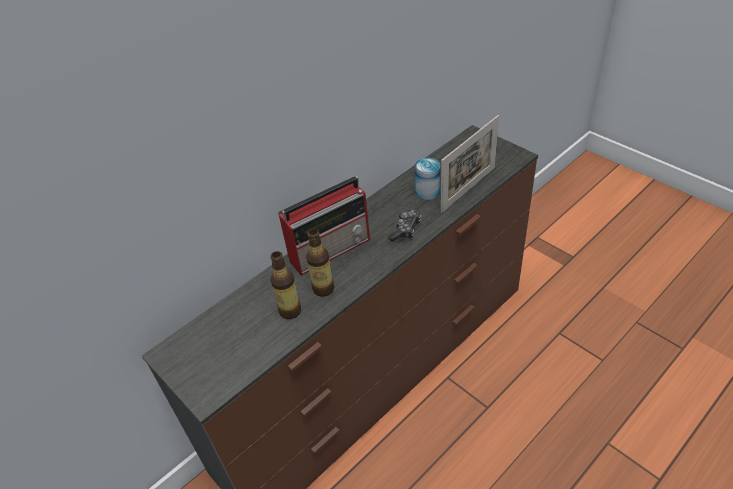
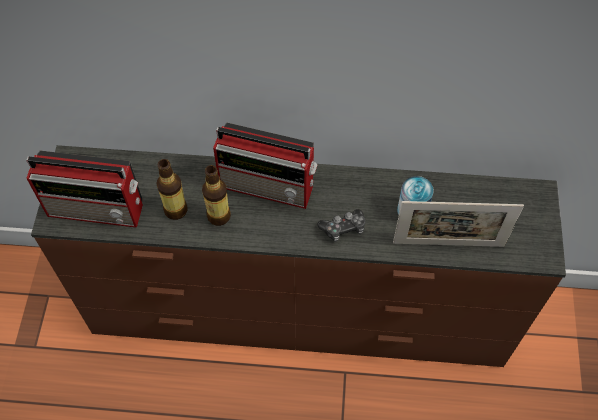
camera: 45 degrees right, 15 degrees up
(233, 360) = (98, 209): none -> radio

